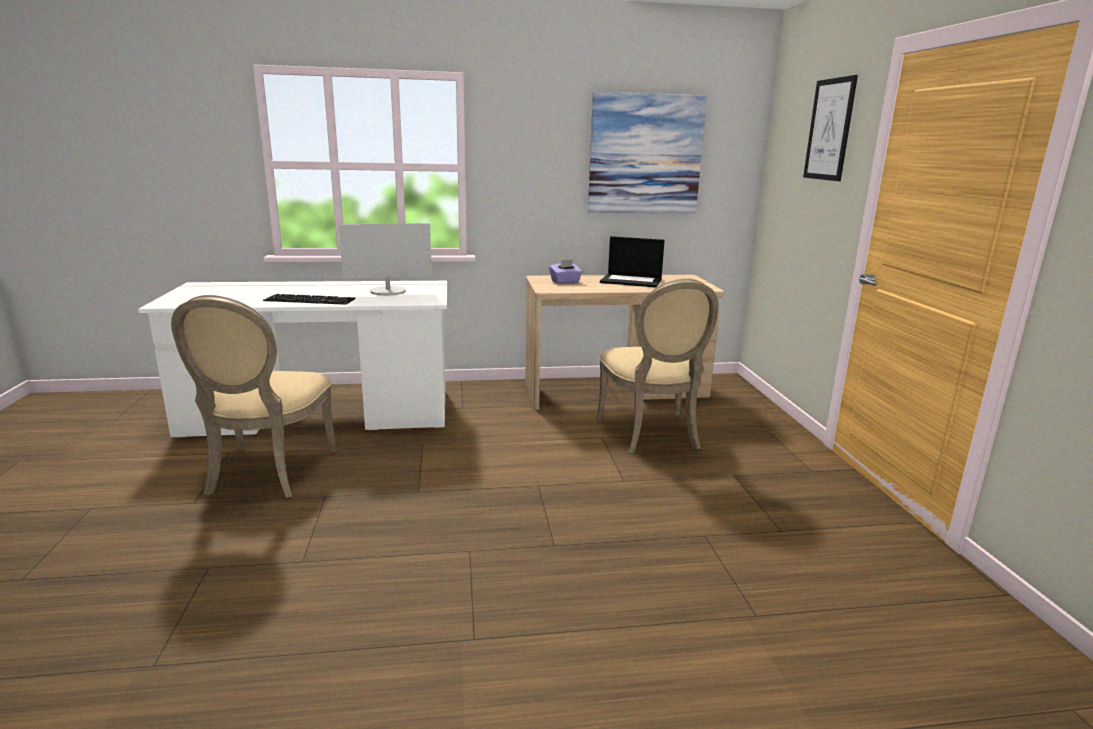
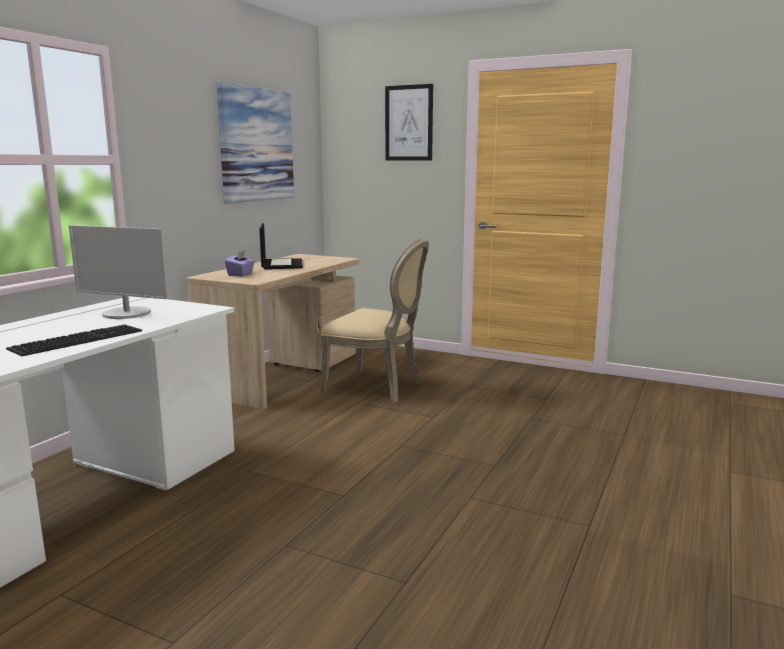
camera: 55 degrees left, 5 degrees down
(267, 473) = (173, 573): beige chair -> none
(388, 291) = (126, 314): monitor -> monitor turned 90 degrees clockwise
(632, 281) = (281, 264): laptop -> laptop turned 60 degrees counterclockwise

